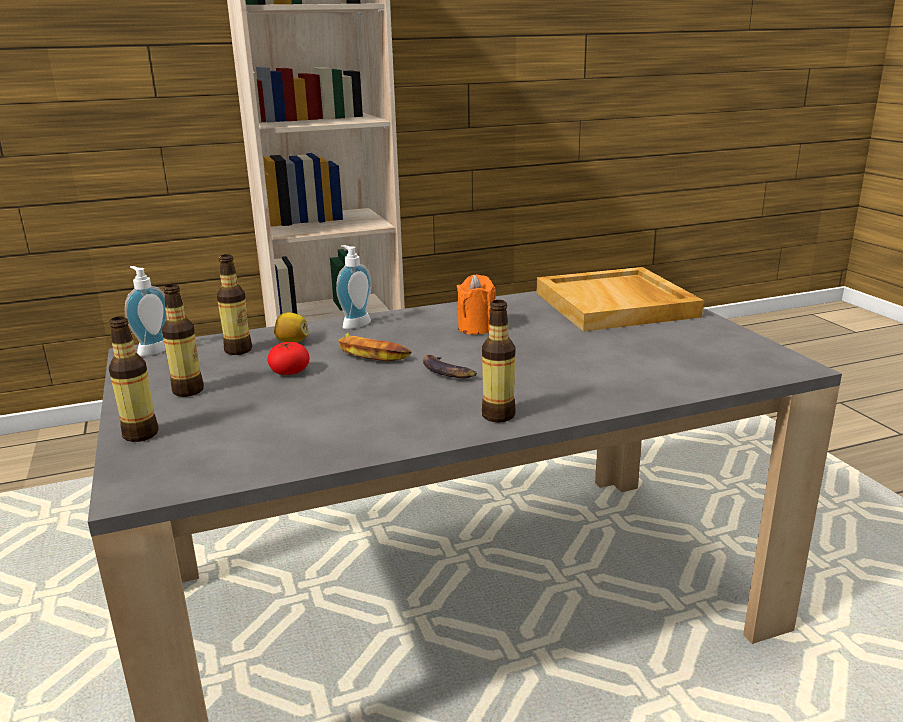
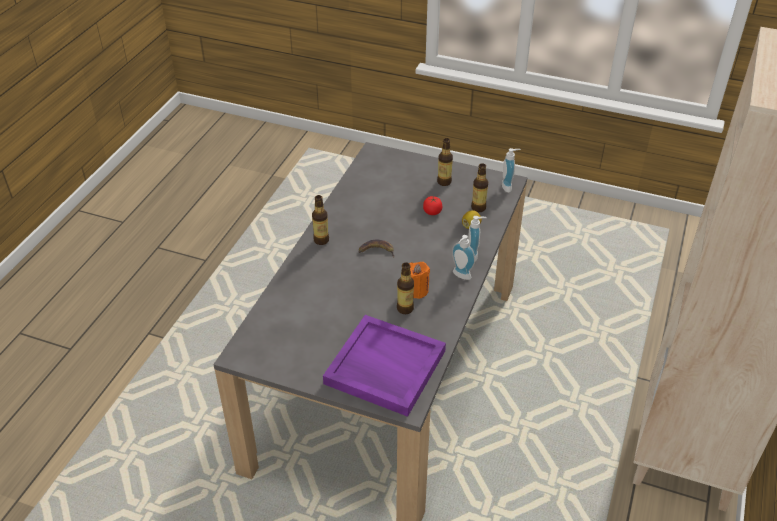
camera: 130 degrees right, 20 degrees up
(140, 434) = (415, 162): bottle -> bottle (405, 308)
(372, 353) = (425, 241): banana -> none
(408, 319) = (460, 276): none -> soap dispenser
(616, 304) = (384, 367): beige tray -> purple tray

